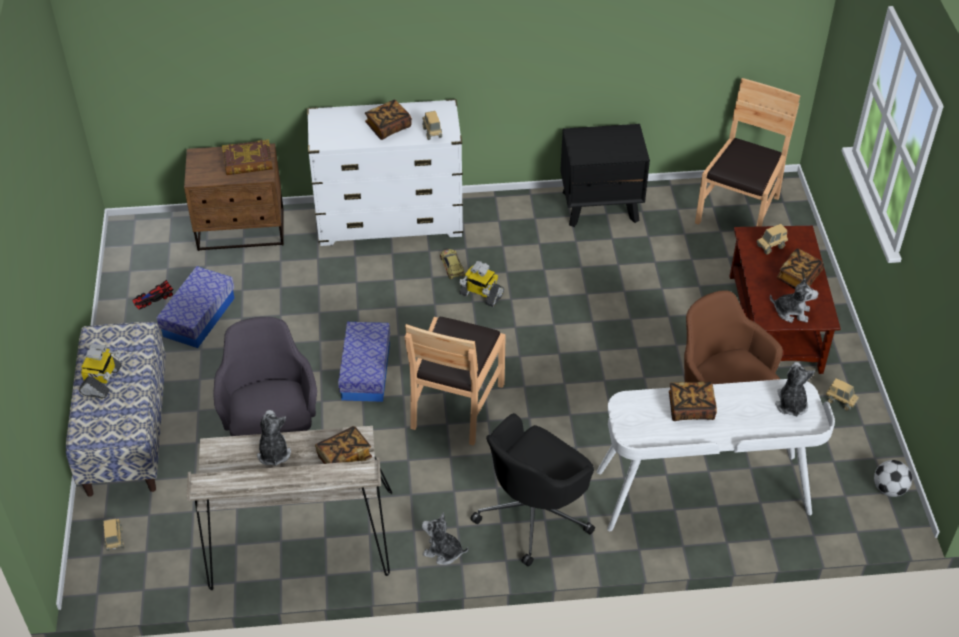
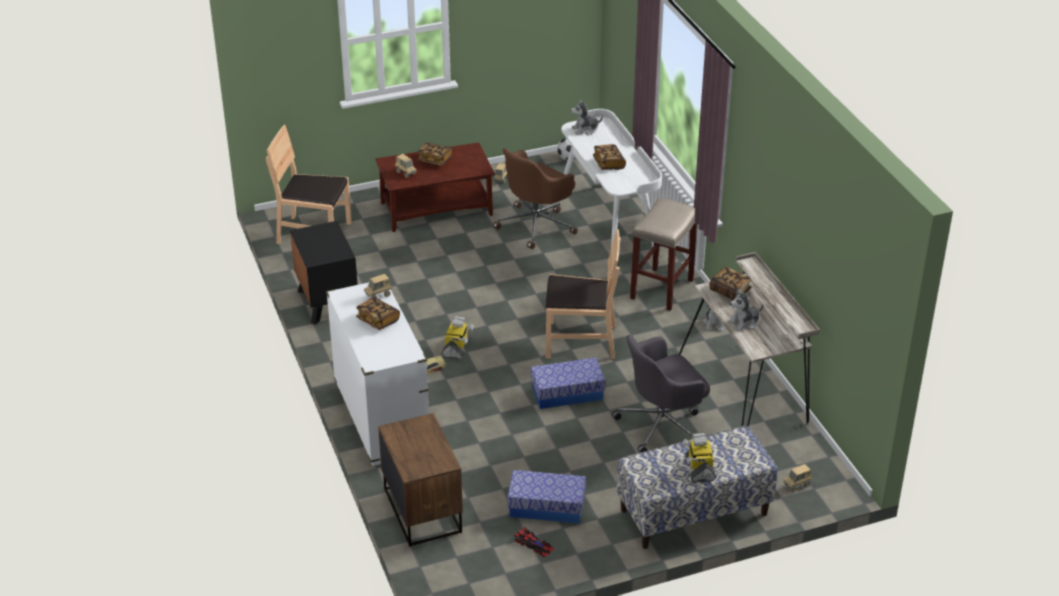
camera: 105 degrees left, 10 degrees down
(102, 381) = (699, 468): toy robot -> toy robot turned 90 degrees counterclockwise
(248, 162) = (411, 436): book -> none
(534, 514) = (662, 290): black office chair -> beige stool
(791, 312) = (471, 160): plush toy -> none

